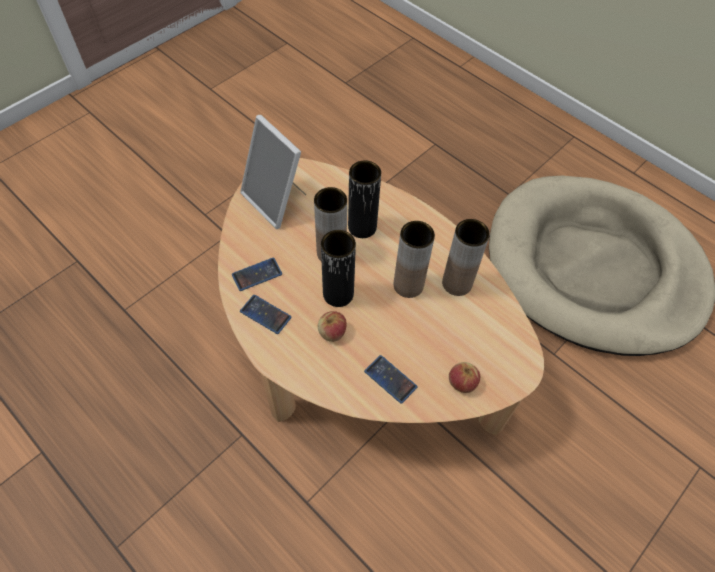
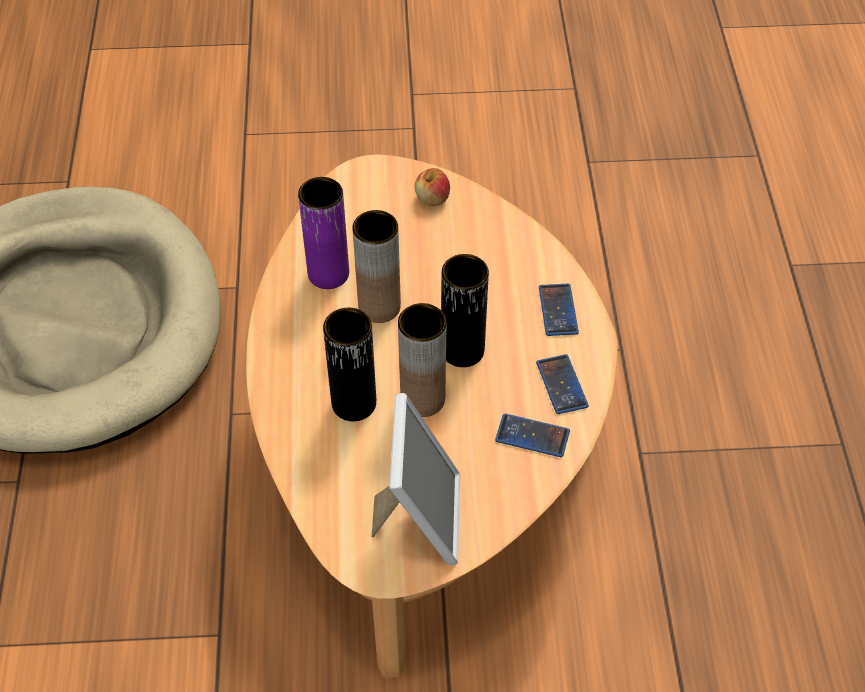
camera: 135 degrees left, 5 degrees down
(332, 332) = (508, 319): apple -> none
(390, 379) = (494, 243): phone -> phone (558, 310)
(457, 283) = (328, 274): brown vase -> purple vase

